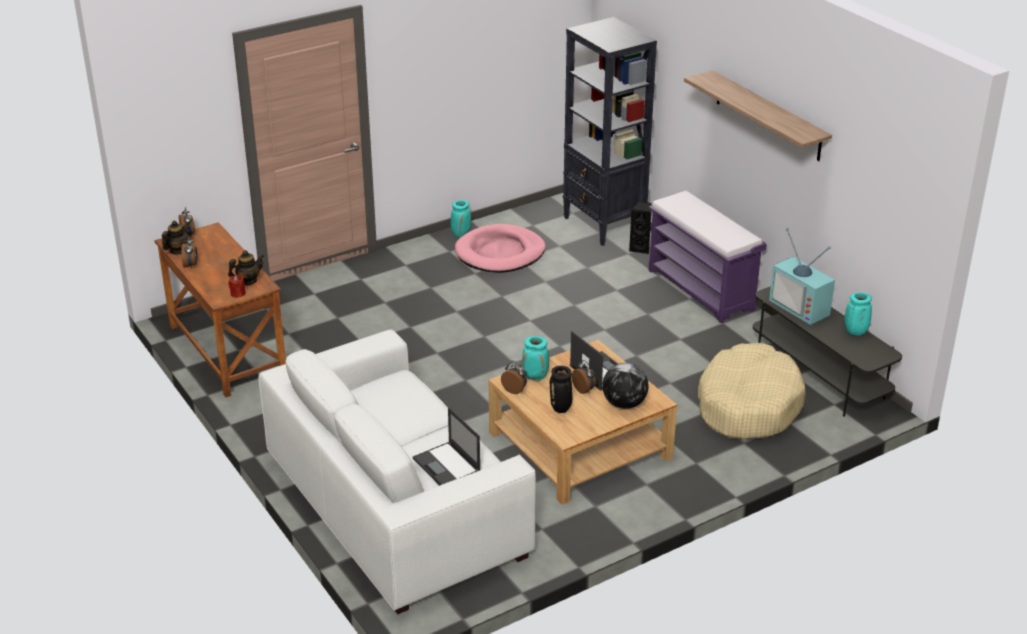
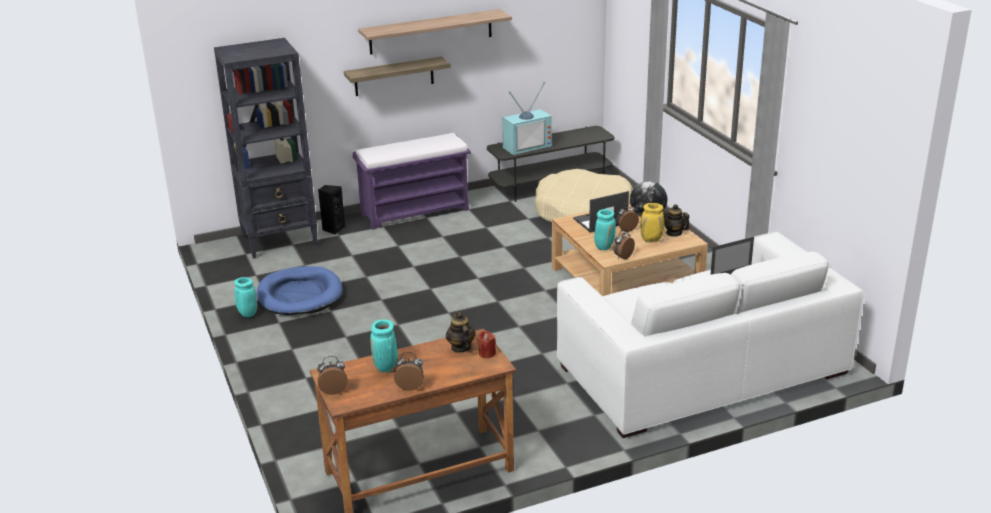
camera: 80 degrees left, 5 degrees down
(178, 250) = (369, 397): teapot -> teapot (674, 233)
(500, 253) = (300, 295): pink dog bed -> blue dog bed
(561, 408) = (651, 240): black vase -> yellow vase
(732, 141) = (394, 76): none -> shelf
(855, 332) = (565, 134): turquoise vase -> turquoise vase (386, 368)

